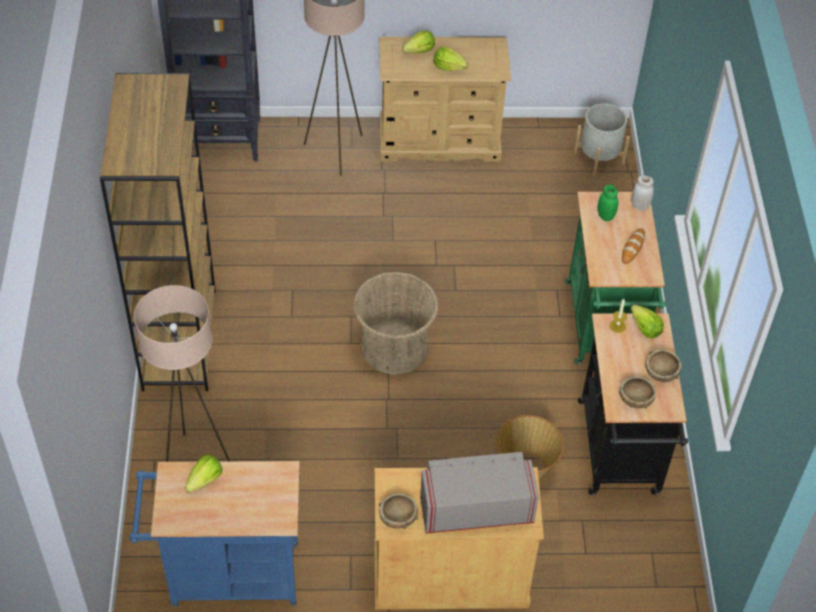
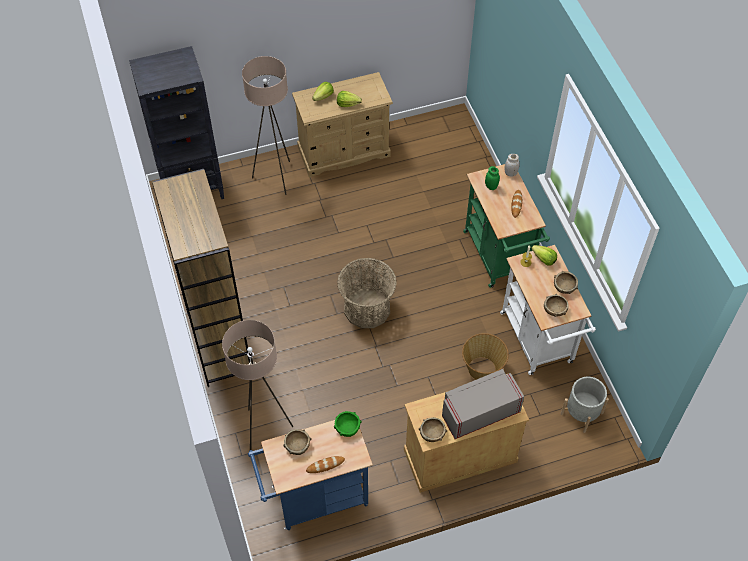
camera: 15 degrees left, 5 degrees up
(205, 480) = (297, 445): lettuce -> brown bowl
(232, 517) = (325, 465): none -> bread
(282, 476) = (347, 427): none -> green bowl
(599, 158) = (455, 137): grey planter -> grey planter (581, 413)
(619, 454) = (539, 342): black cart -> white cart

